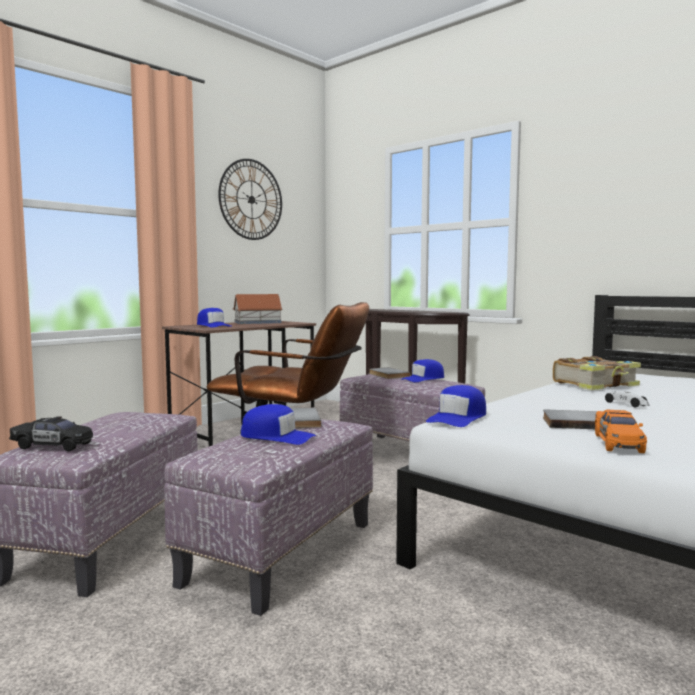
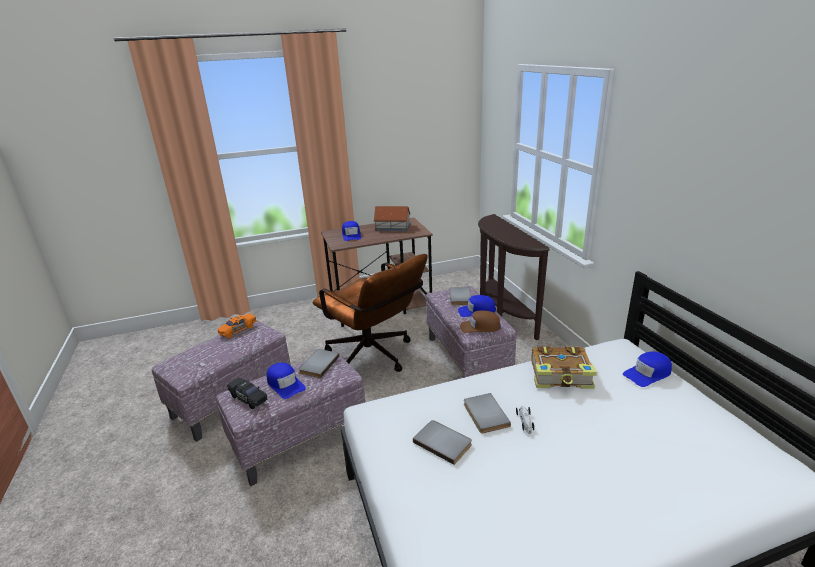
camera: 30 degrees right, 20 degrees up
(53, 446) = (183, 362): black toy car -> black toy car (248, 398)
(251, 199) = (401, 116): wall clock -> none
(446, 385) = (480, 327): none -> brown cap
(458, 418) = (376, 408): blue cap -> blue cap (648, 374)
(580, 406) = (484, 415): none -> grey book
(618, 443) = (417, 483): orange toy car -> orange toy car (238, 330)

